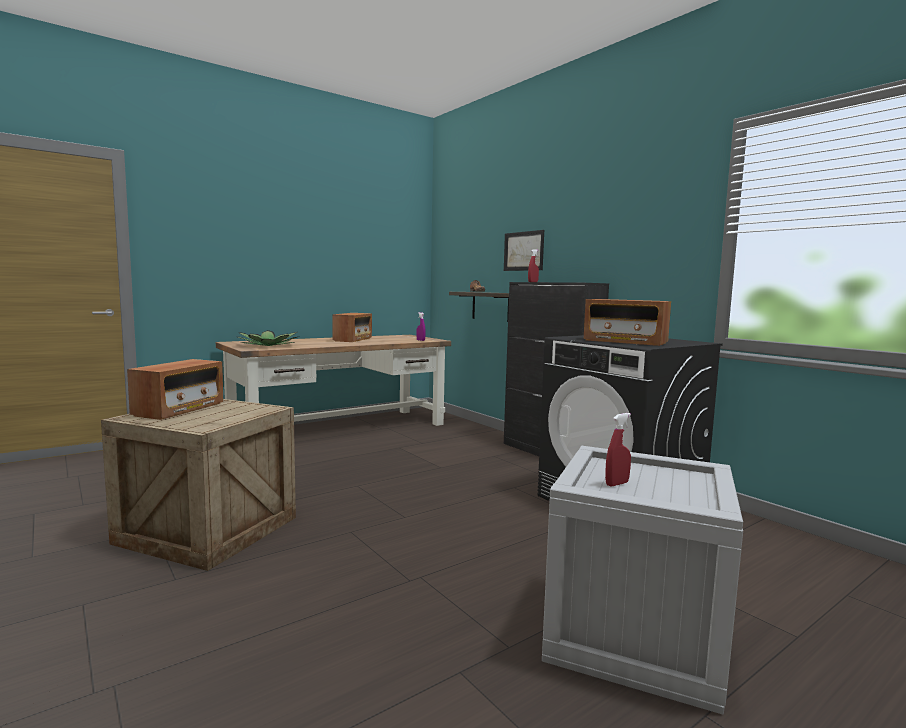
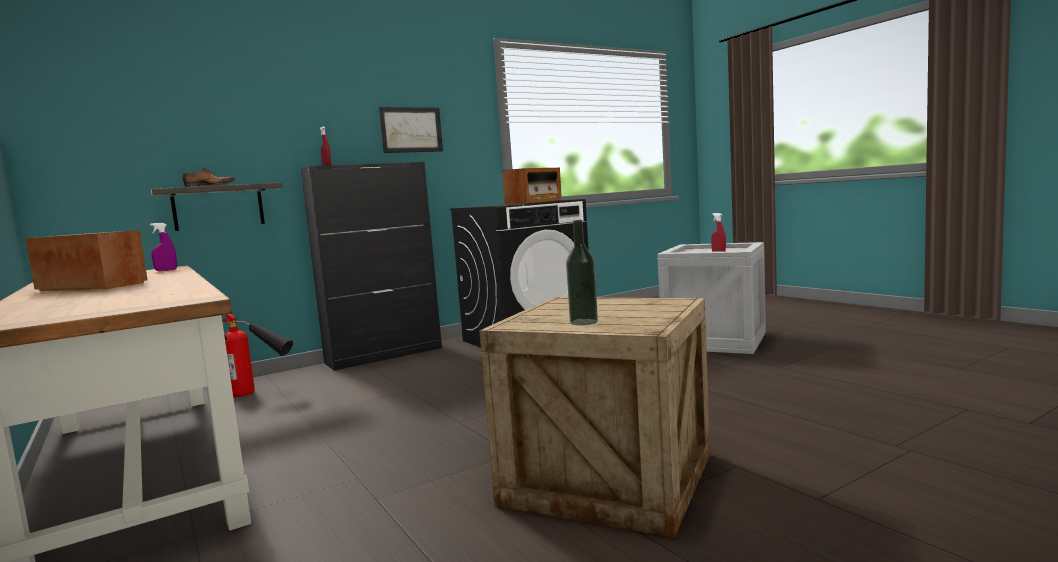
camera: 85 degrees left, 0 degrees up
(179, 409) = (583, 322): radio -> bottle
(269, 346) = (145, 300): potted plant -> none
(451, 433) = (260, 394): none -> fire extinguisher
(523, 251) = (275, 129): picture -> picture (411, 130)

